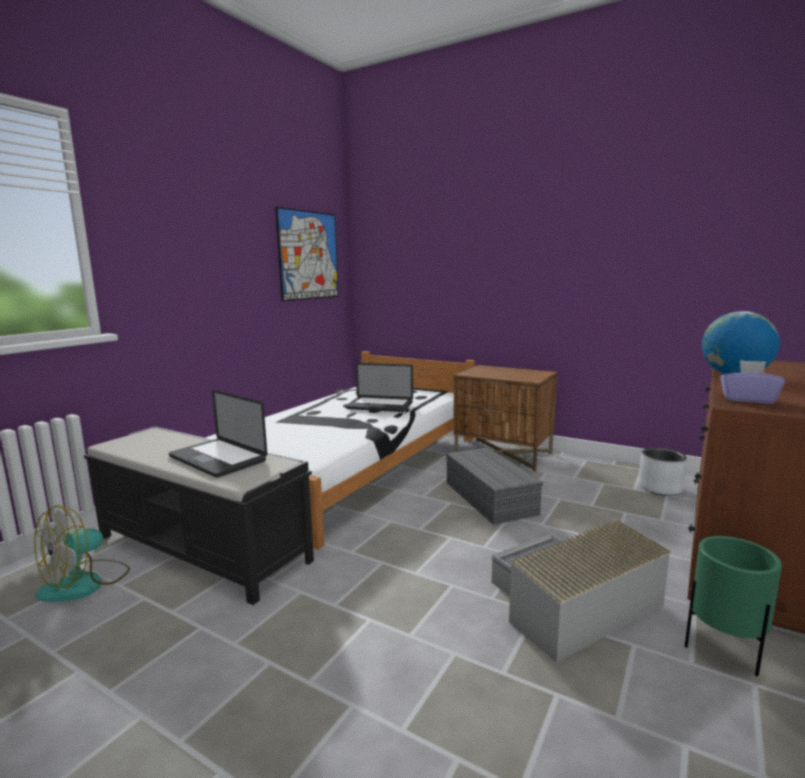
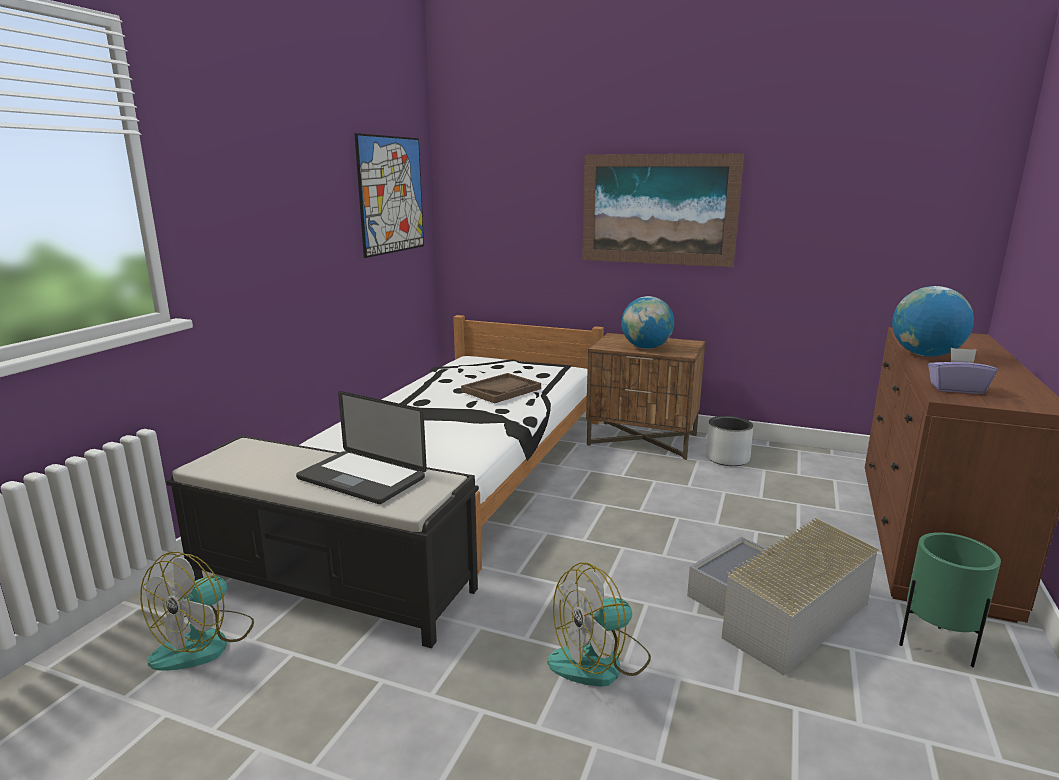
camera: 10 degrees left, 5 degrees up
(379, 406) = (501, 390): laptop -> brown tray
(389, 631) = (600, 661): none -> fan
(488, 497) = (645, 495): grey storage box -> none
(502, 375) = (646, 348): none -> globe
(517, 263) = (658, 209): none -> picture
(660, 488) = (825, 472): grey planter -> grey planter (727, 458)

